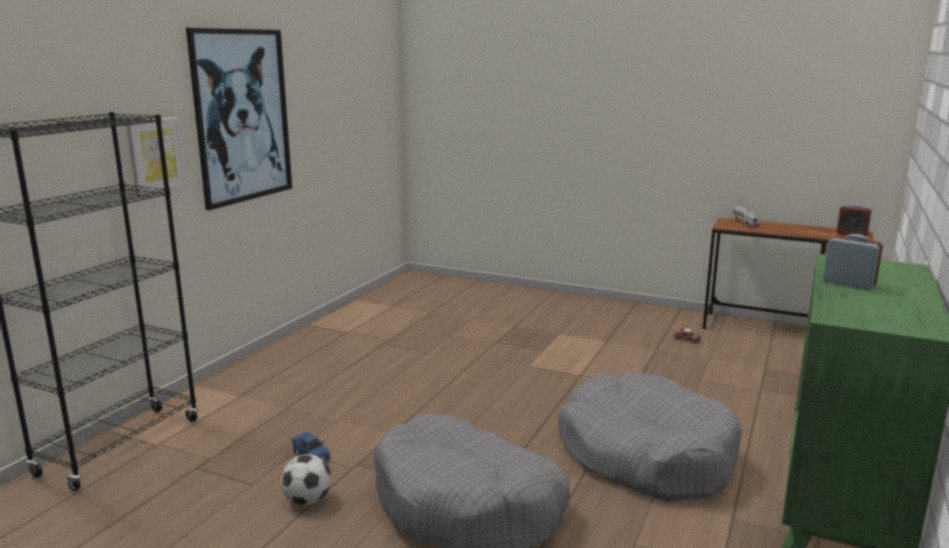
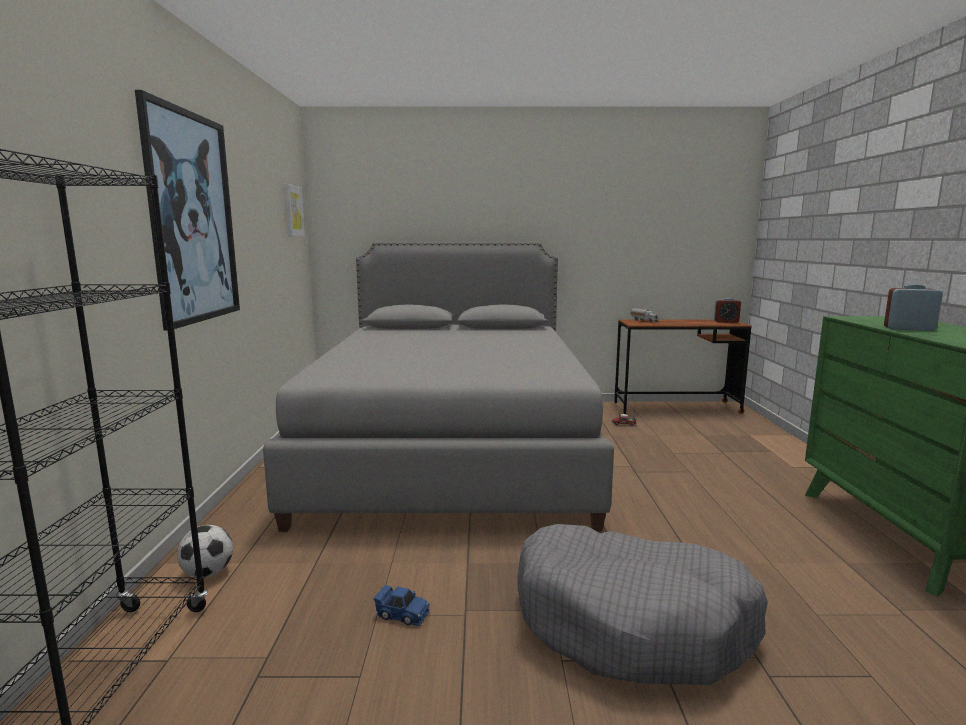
camera: 25 degrees left, 5 degrees down
(156, 155) = (108, 250): picture -> picture (293, 211)
(307, 500) = (453, 675): football -> football (208, 573)
(478, 337) = (451, 449): none -> grey bed
(645, 455) = (715, 524): grey dog bed -> none

